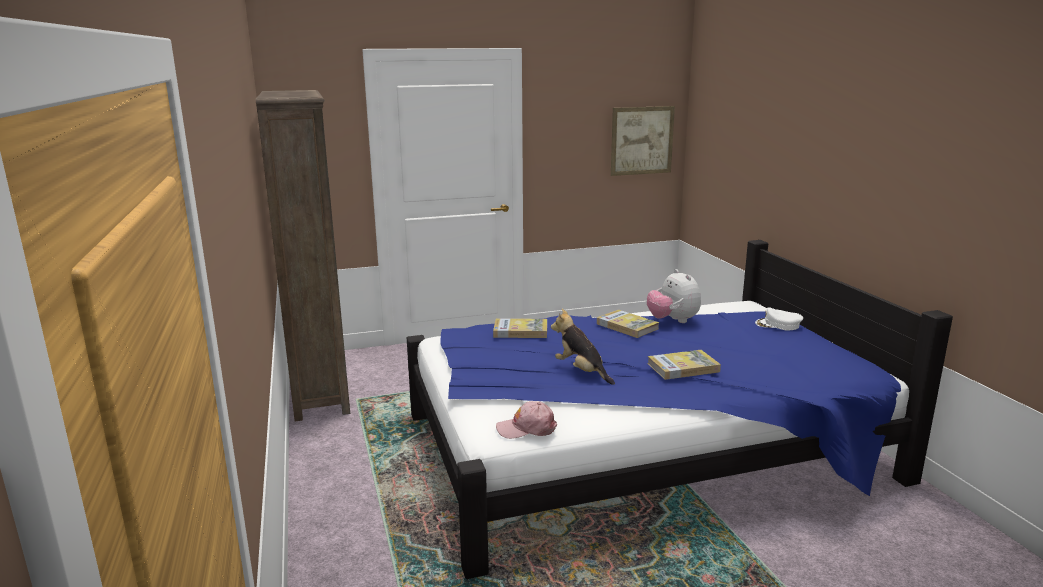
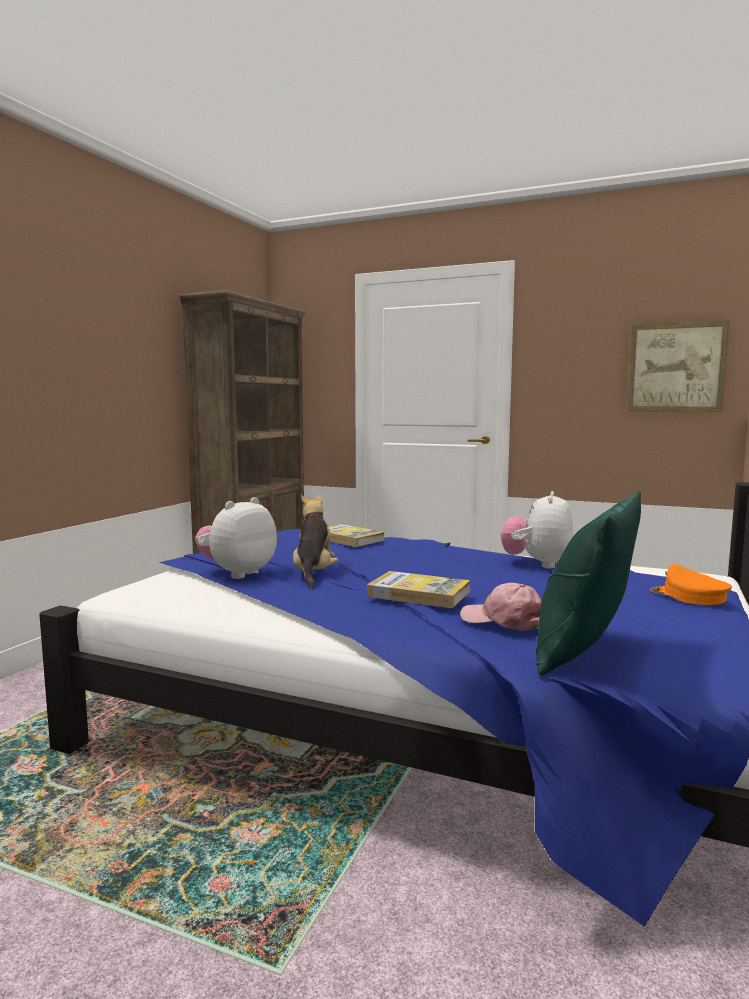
camera: 40 degrees right, 10 degrees down
(527, 428) = (153, 597): pink cap -> pink cap (503, 620)
(536, 389) = (237, 573): none -> plush toy
(627, 326) = (462, 555): book -> none
(778, 325) = (688, 596): white cap -> orange cap
(813, 379) = (582, 653): none -> green pillow

